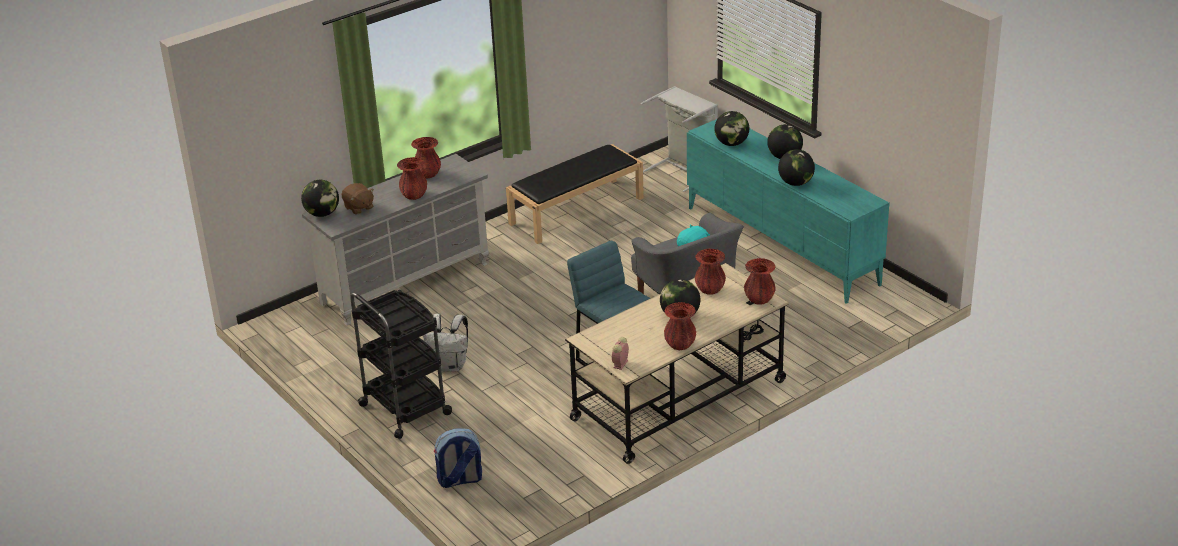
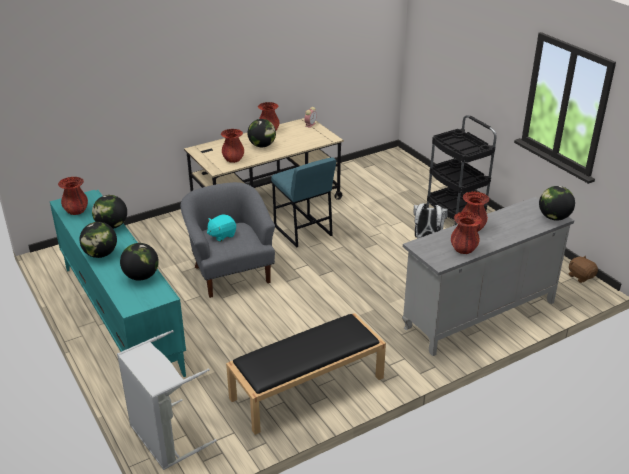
camera: 175 degrees left, 0 degrees up
(358, 208) = (521, 220): brown plush toy -> brown plush toy (581, 276)
(460, 480) = (412, 175): backpack -> none
(759, 299) = (202, 150): red vase -> red vase (76, 211)

